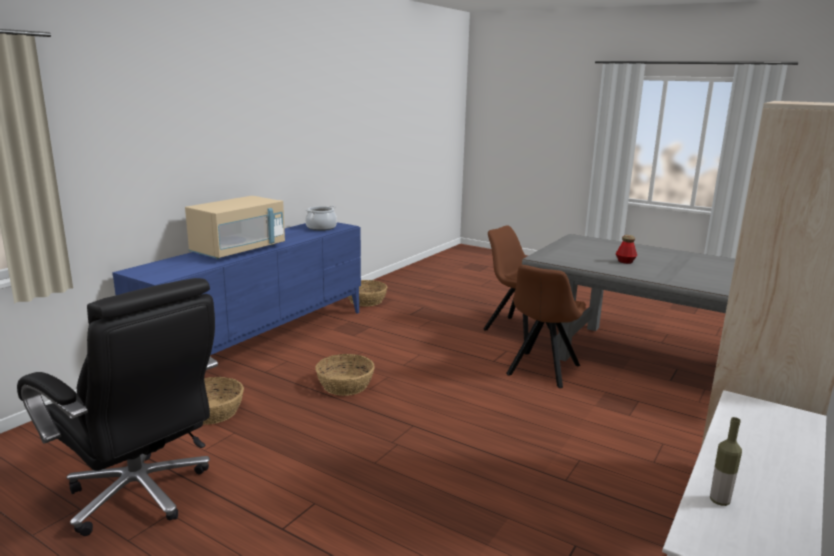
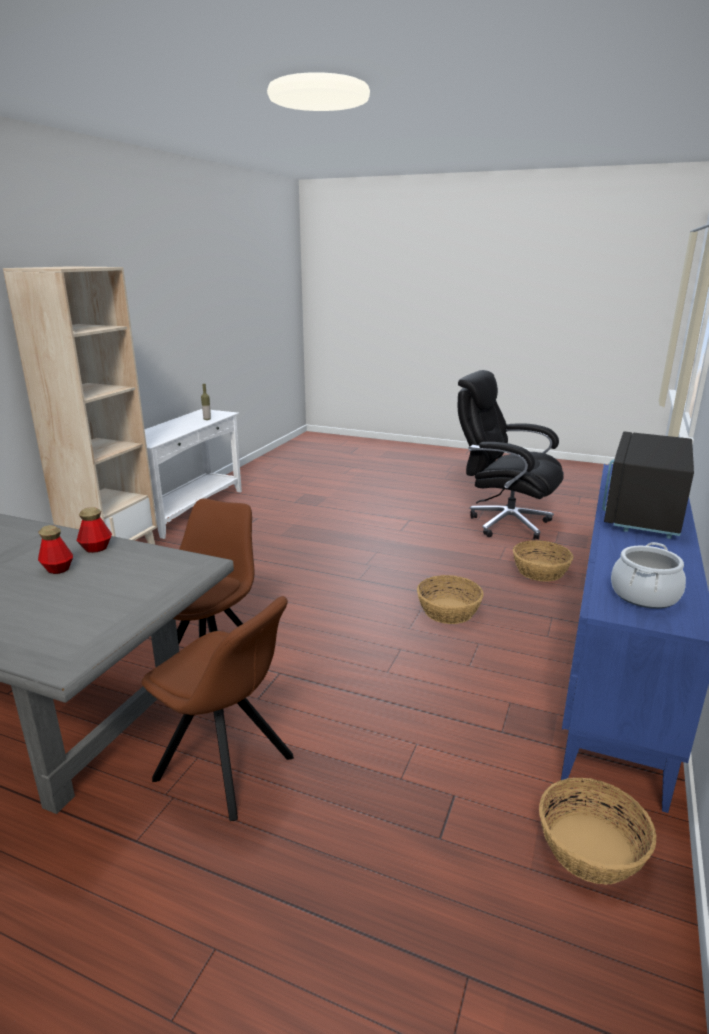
camera: 170 degrees right, 5 degrees up
(239, 250) = (642, 514): beige microwave -> black microwave
(616, 269) = (96, 548): none -> bottle

